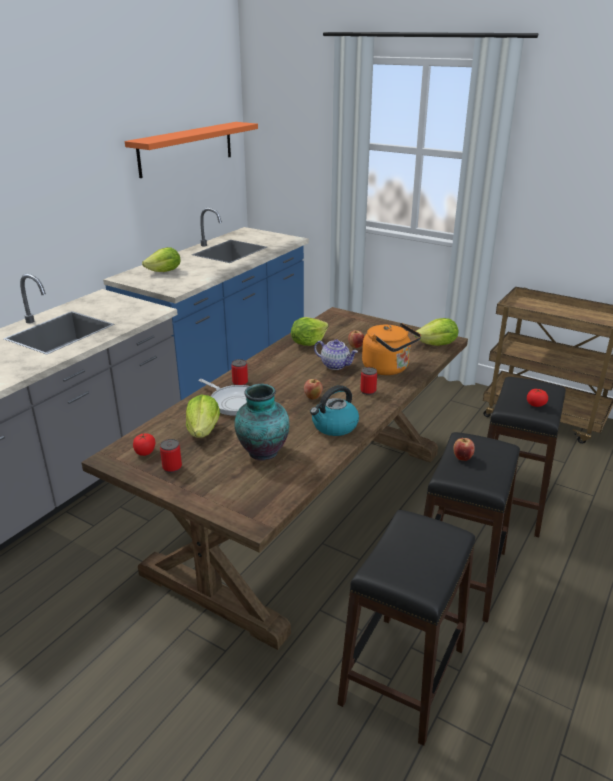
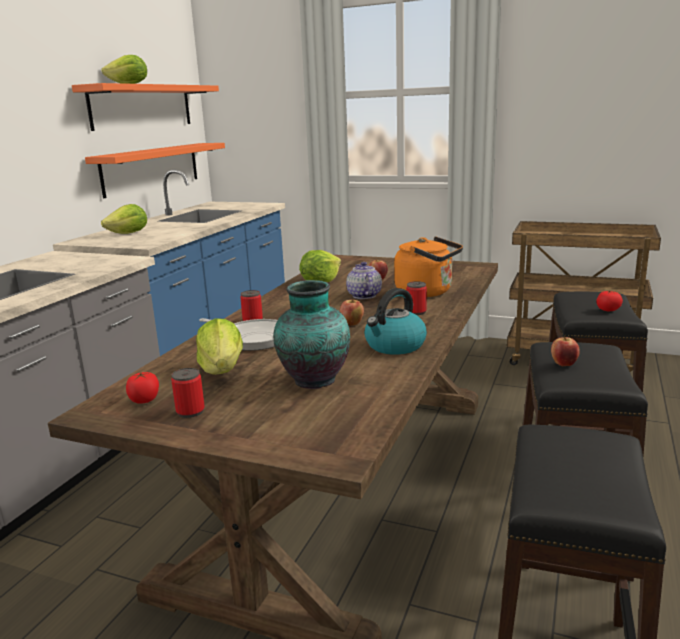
camera: 10 degrees left, 10 degrees down
(192, 203) = (151, 168): none -> orange shelf
(335, 365) = (363, 295): teapot -> teapot turned 120 degrees counterclockwise
(437, 345) = (468, 270): lettuce -> lettuce (129, 84)

